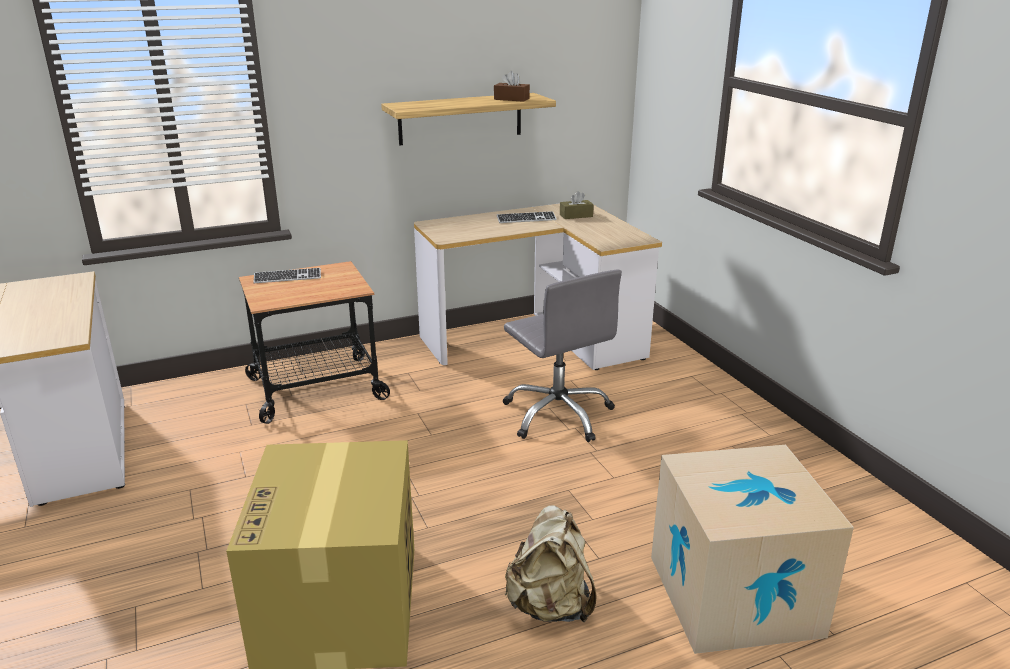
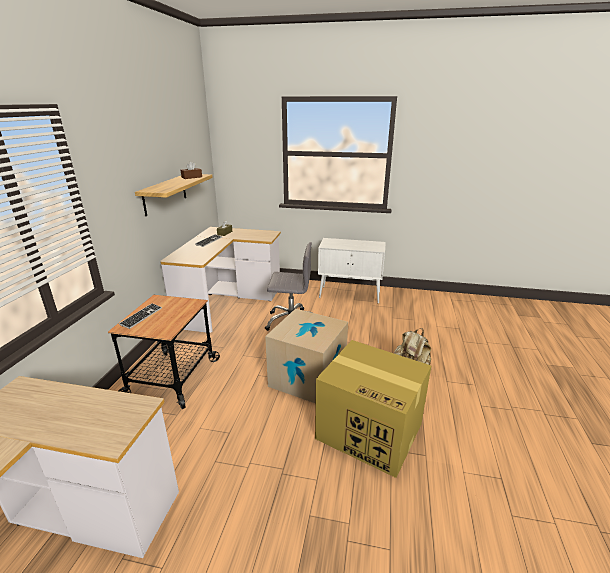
camera: 55 degrees left, 0 degrees up
(734, 595) = (431, 336): cardboard box -> cardboard box (307, 378)
(744, 435) = (350, 295): none -> white cabinet

